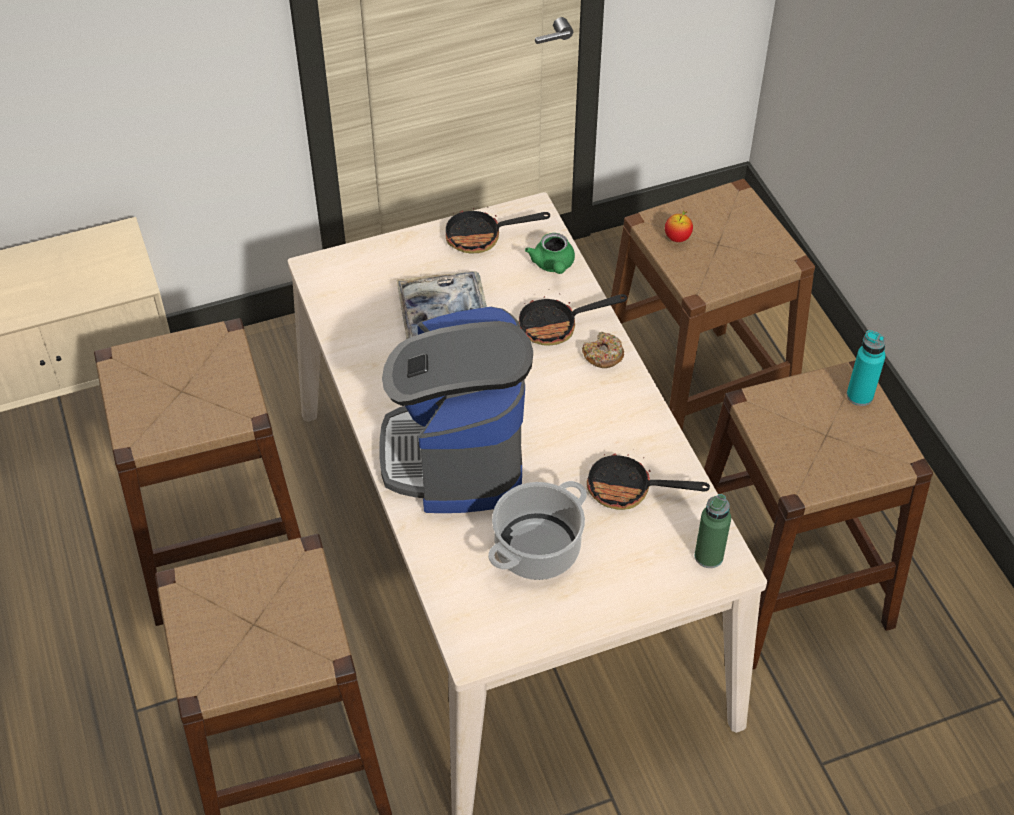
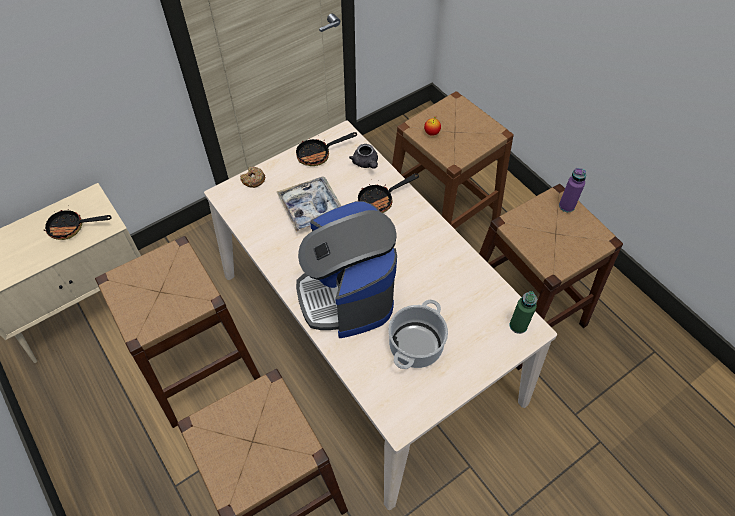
camera: 15 degrees left, 5 degrees up
(553, 265) = (366, 163): green teapot -> grey teapot
(603, 355) = (413, 213): donut -> donut (253, 180)
(628, 490) = (457, 294): frying pan -> frying pan (72, 228)
(859, 396) = (566, 206): turquoise bottle -> purple bottle

